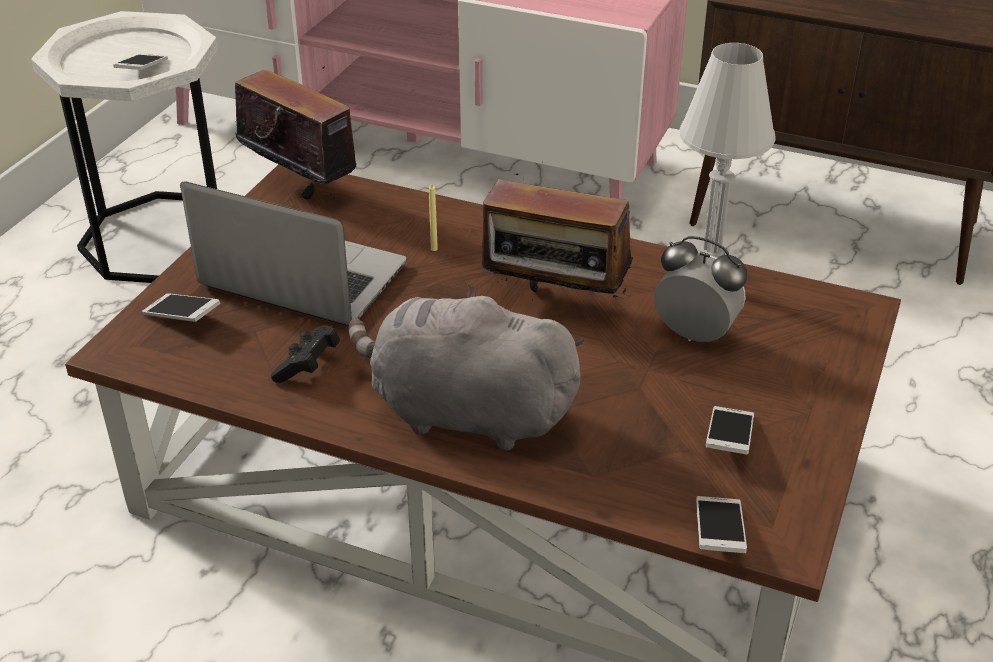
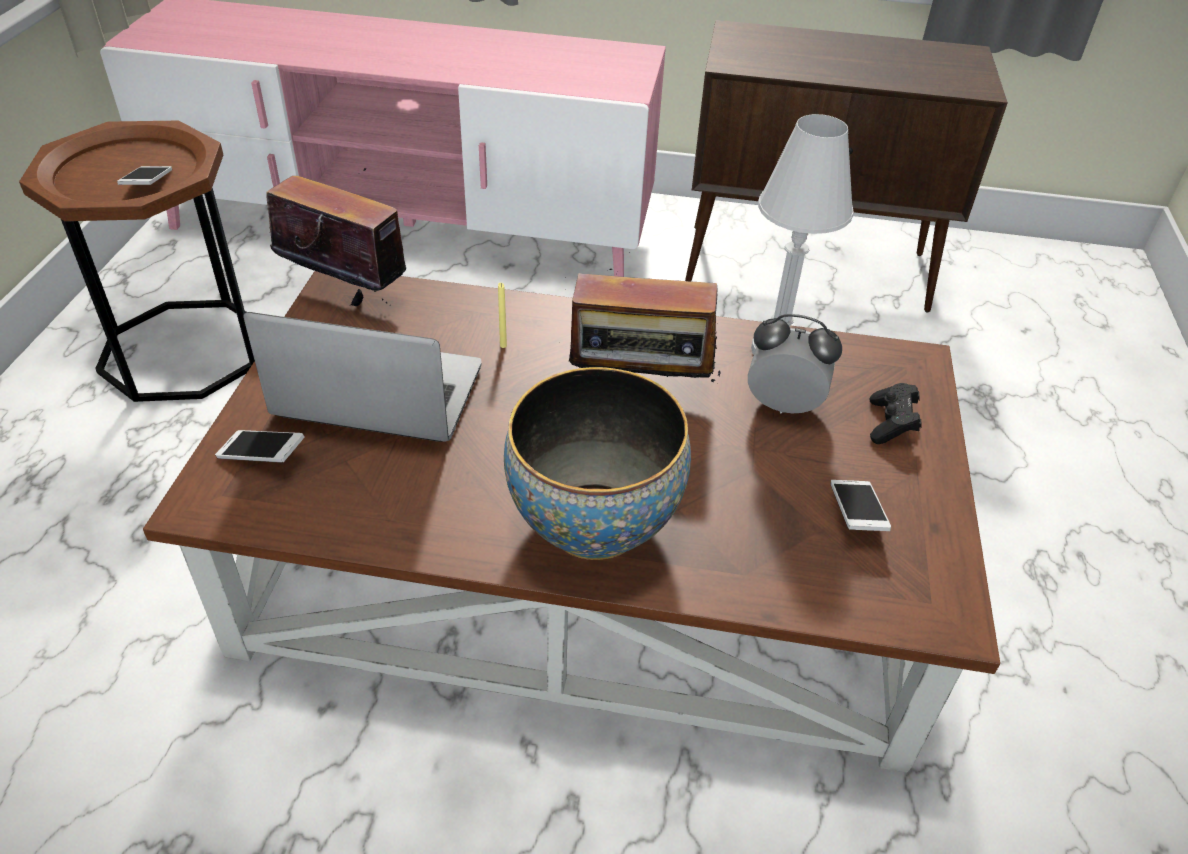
camera: 15 degrees left, 5 degrees up
(162, 238) = (184, 350): white side table -> brown side table
(308, 366) = (415, 494): black game controller -> black game controller (891, 424)
(464, 413) = (593, 524): grey plush toy -> bowl
(718, 534) = (886, 619): phone -> none

